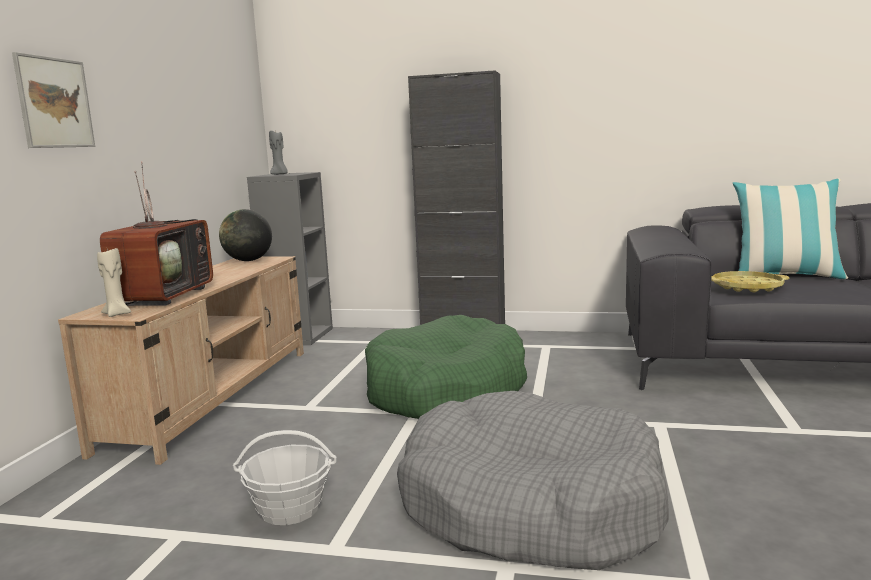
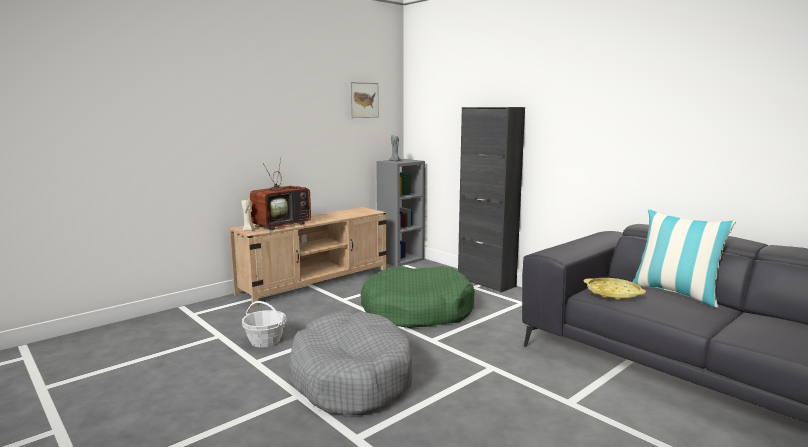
camera: 35 degrees right, 0 degrees up
(54, 103) = (242, 127): picture -> picture (364, 100)
(248, 260) = (359, 210): globe -> none

